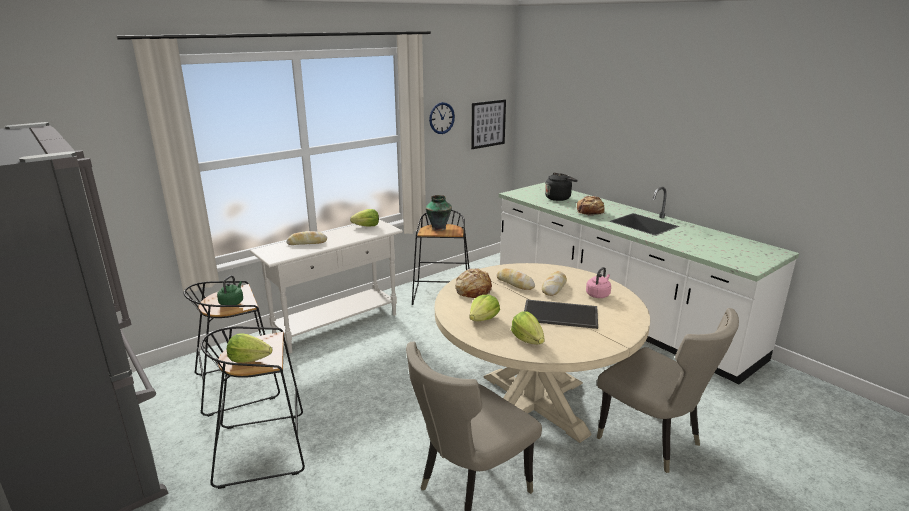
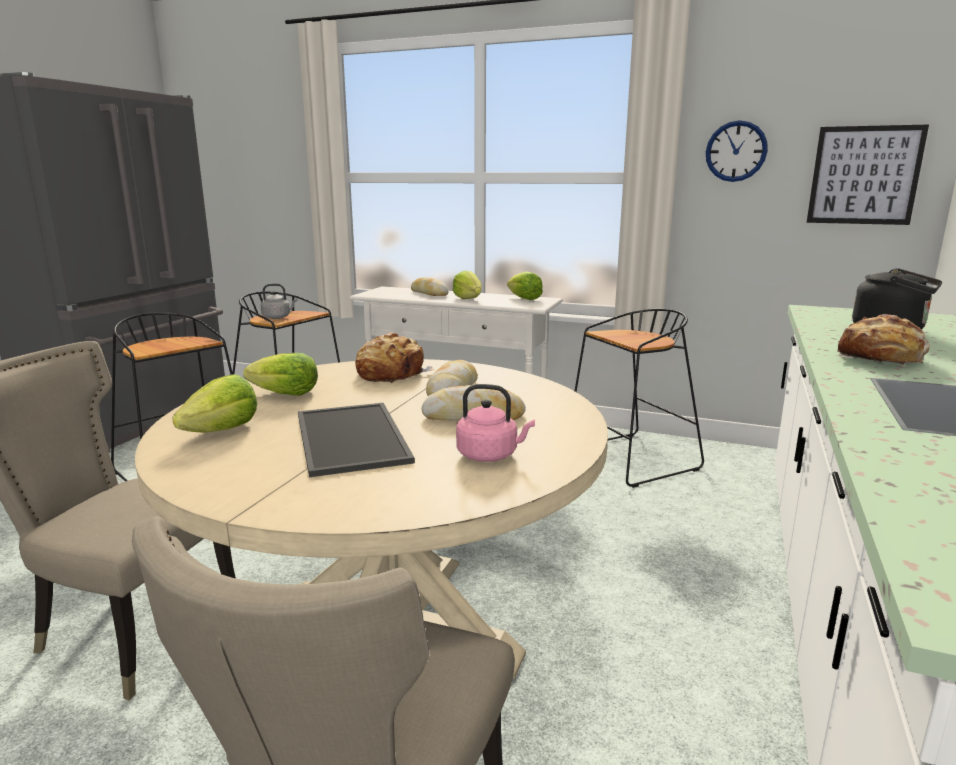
camera: 60 degrees right, 5 degrees down
(232, 302) = (278, 317): green kettle -> grey kettle
(249, 359) = (151, 345): lettuce -> lettuce (468, 299)
(439, 228) = (636, 335): vase -> none

